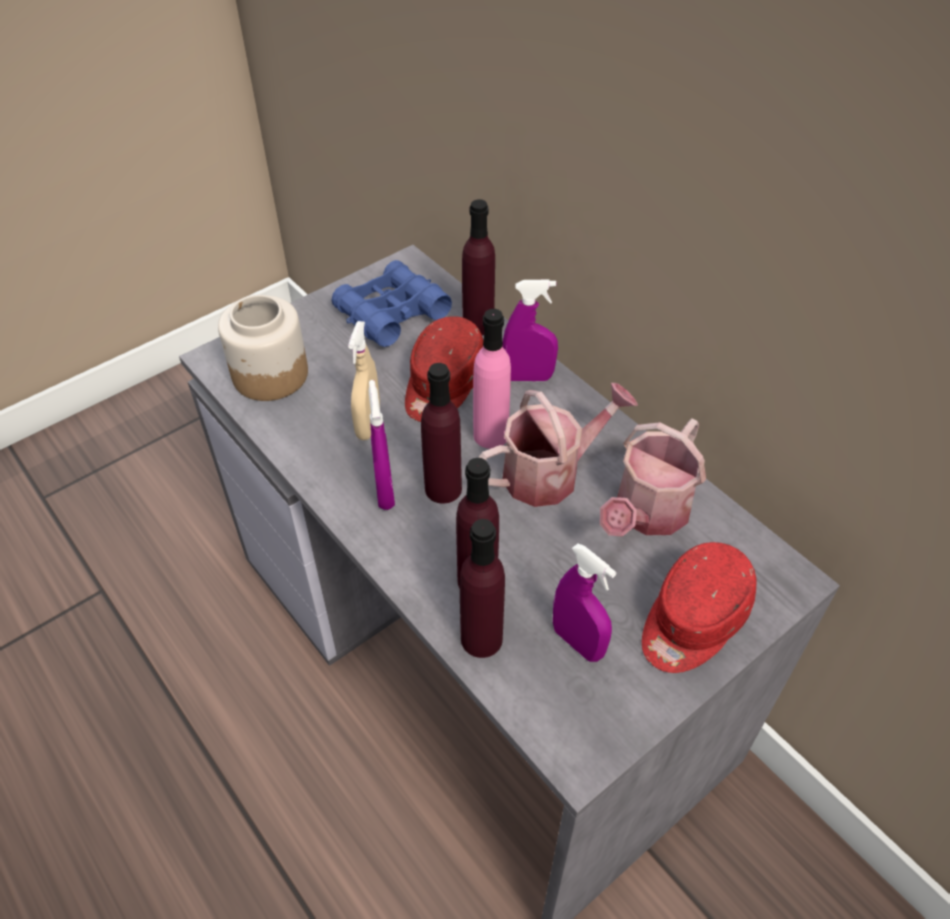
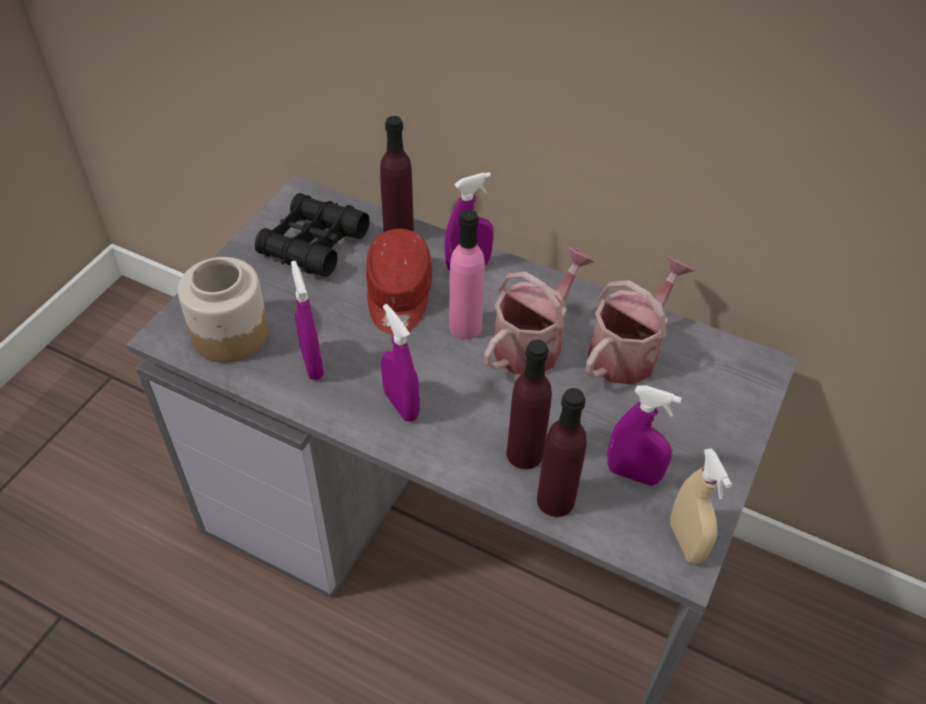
camera: 25 degrees left, 0 degrees up
(326, 425) = (312, 364): none -> purple spray bottle
(368, 424) = (351, 351): beige spray bottle -> beige spray bottle (686, 542)
(391, 313) = (313, 244): blue binoculars -> black binoculars
(443, 488) = (451, 386): purple bottle -> none
(647, 514) = (628, 351): watering can -> watering can turned 150 degrees counterclockwise
(692, 621) = (709, 425): red cap -> none

